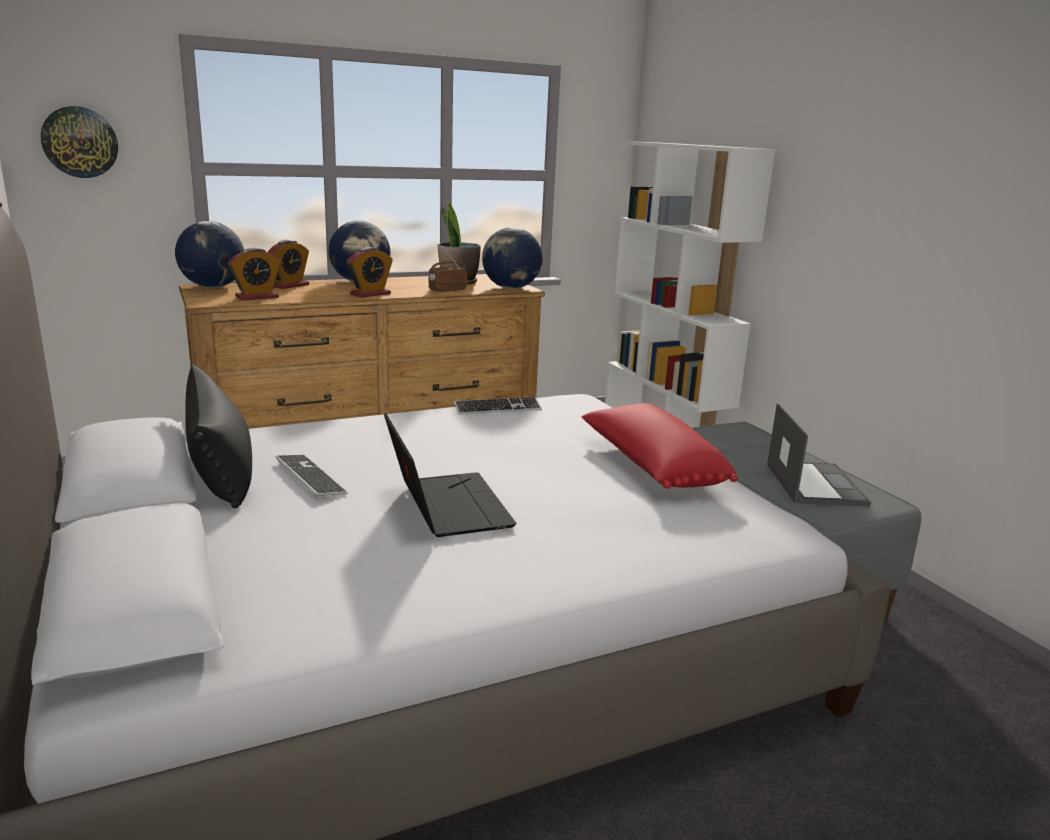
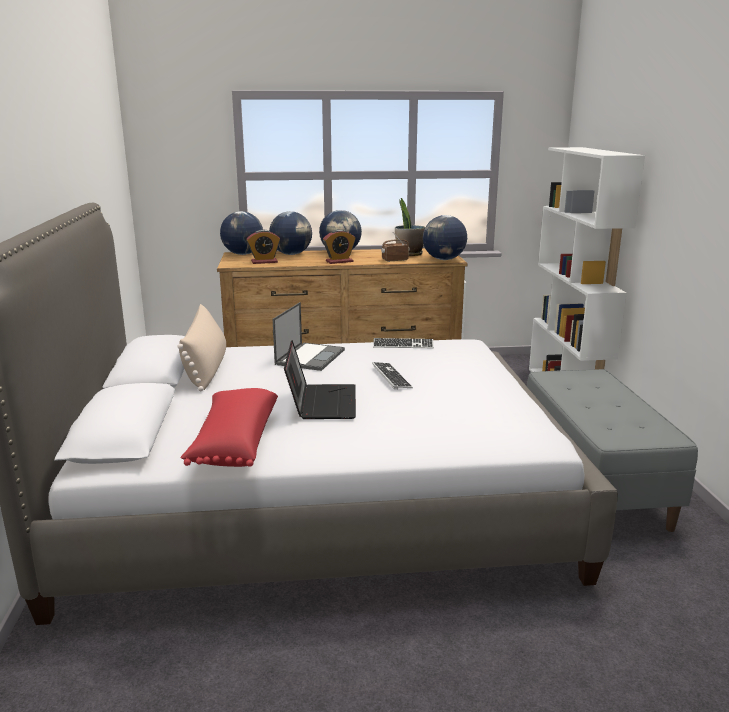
camera: 20 degrees right, 0 degrees up
(80, 142) = (172, 162): wall clock -> none
(221, 469) = (206, 369): black pillow -> beige pillow
(289, 285) = (291, 254): alarm clock -> globe
(310, 477) = (253, 378): keyboard -> keyboard (391, 377)
(650, 466) = (480, 391): red pillow -> red pillow (233, 443)
(814, 484) = (621, 418): laptop -> laptop (310, 357)

